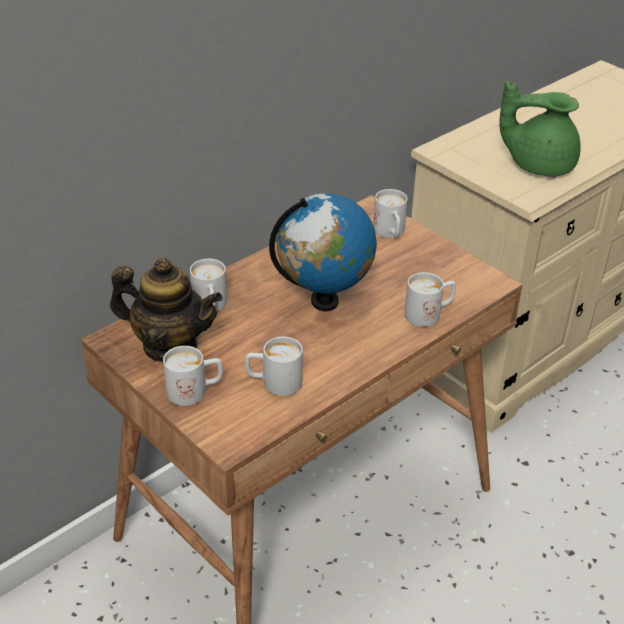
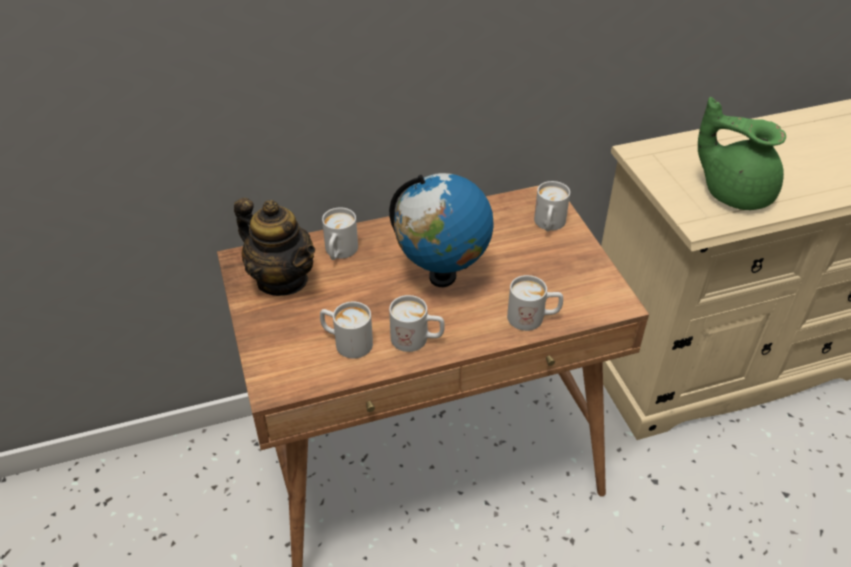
camera: 25 degrees right, 5 degrees up
(195, 391) = (275, 328): white mug -> white mug (417, 339)

